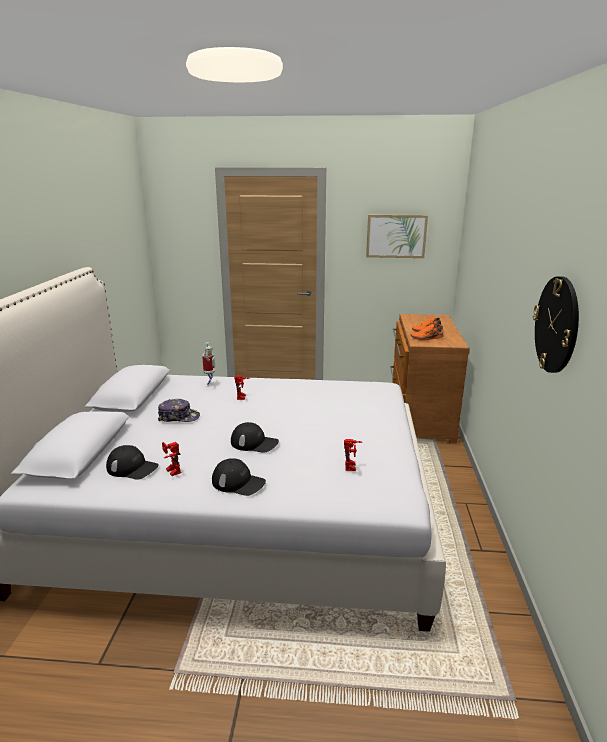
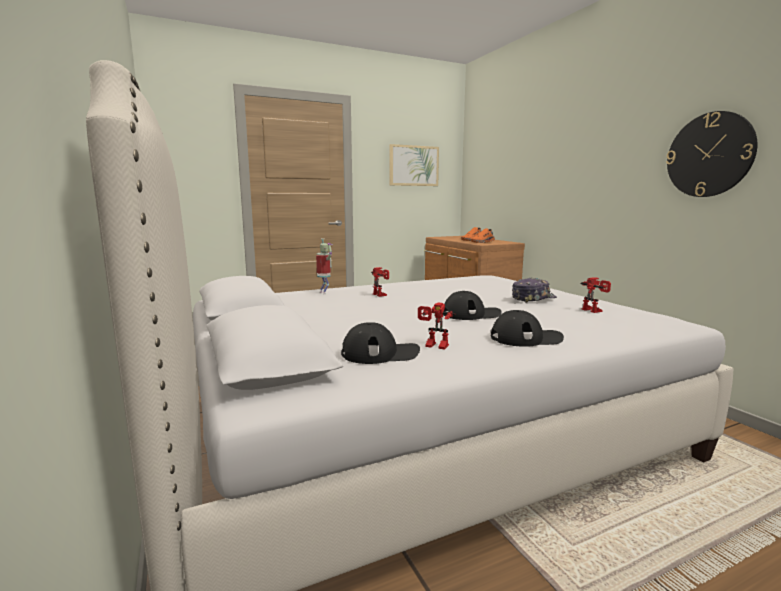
camera: 30 degrees left, 10 degrees down
(179, 417) = (343, 314): cap -> cap (533, 298)

